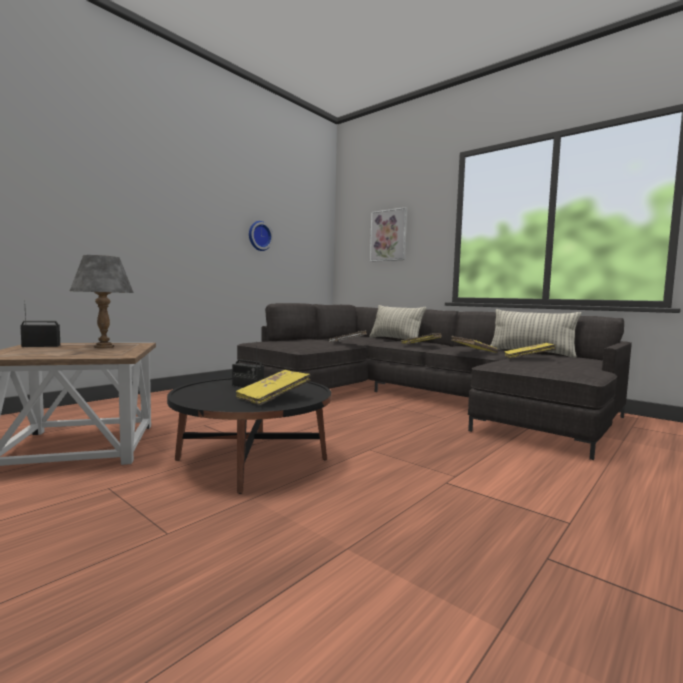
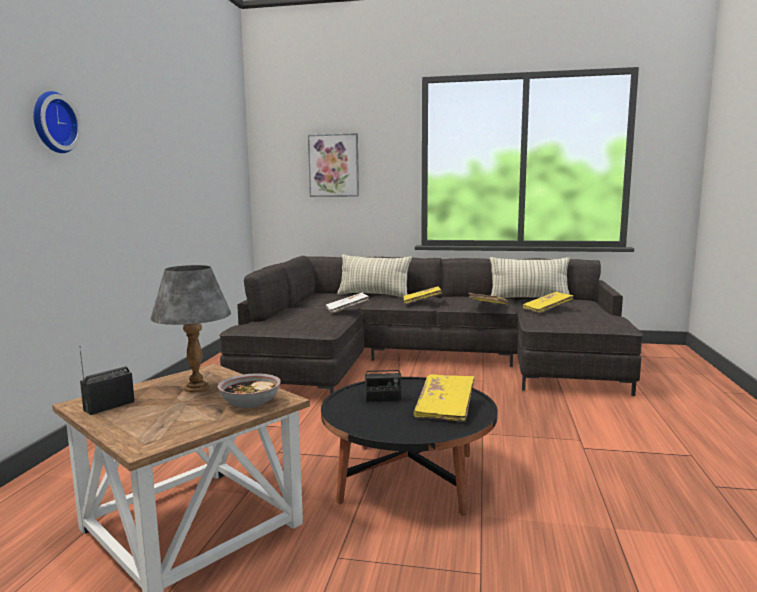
camera: 30 degrees left, 5 degrees up
(100, 354) = (250, 403): none -> bowl
(259, 236) = (187, 174): wall clock -> wall clock (52, 122)

